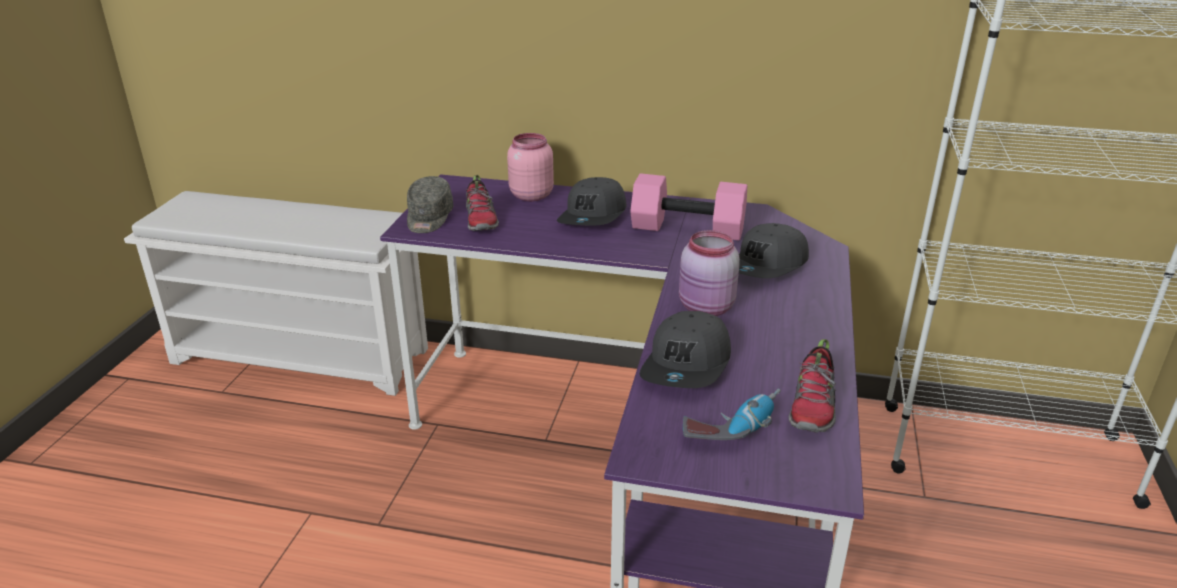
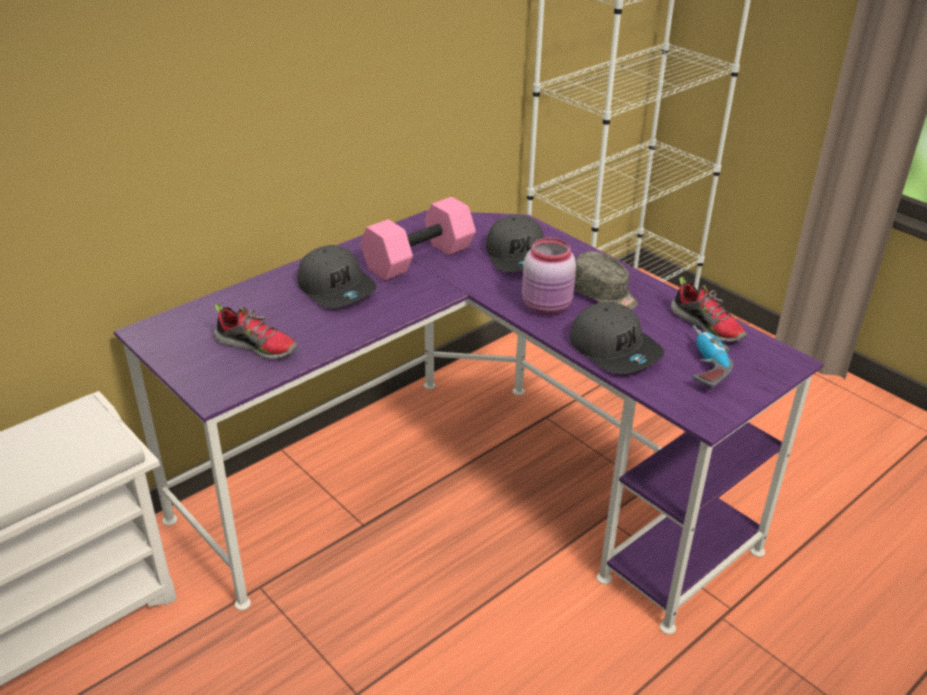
camera: 55 degrees left, 5 degrees up
(429, 218) = (208, 373): grey cap -> grey cap (603, 294)
(530, 195) = (247, 301): pink jar -> none

